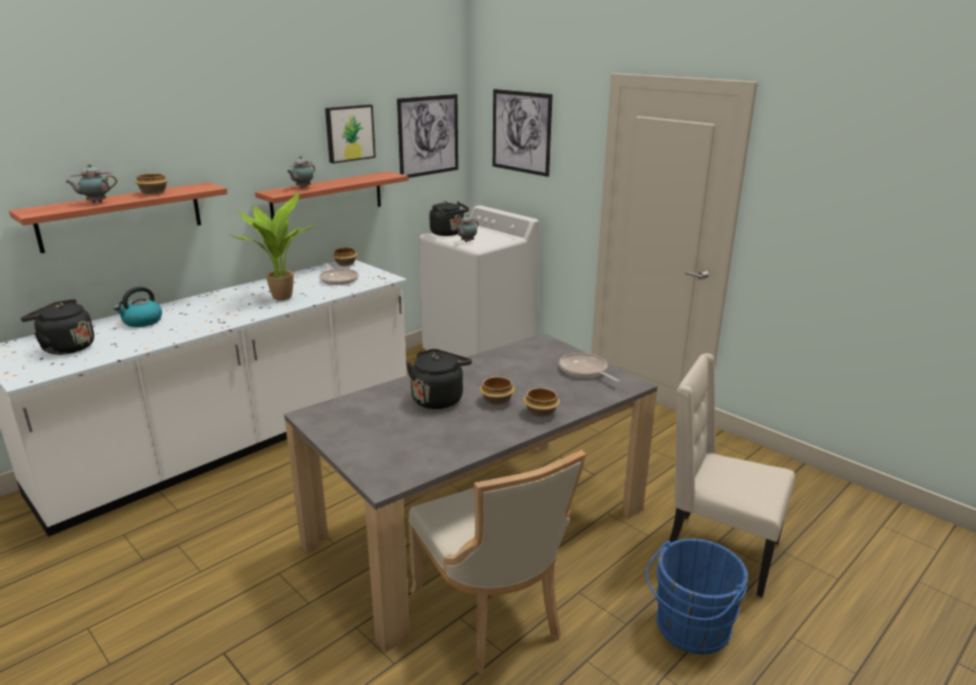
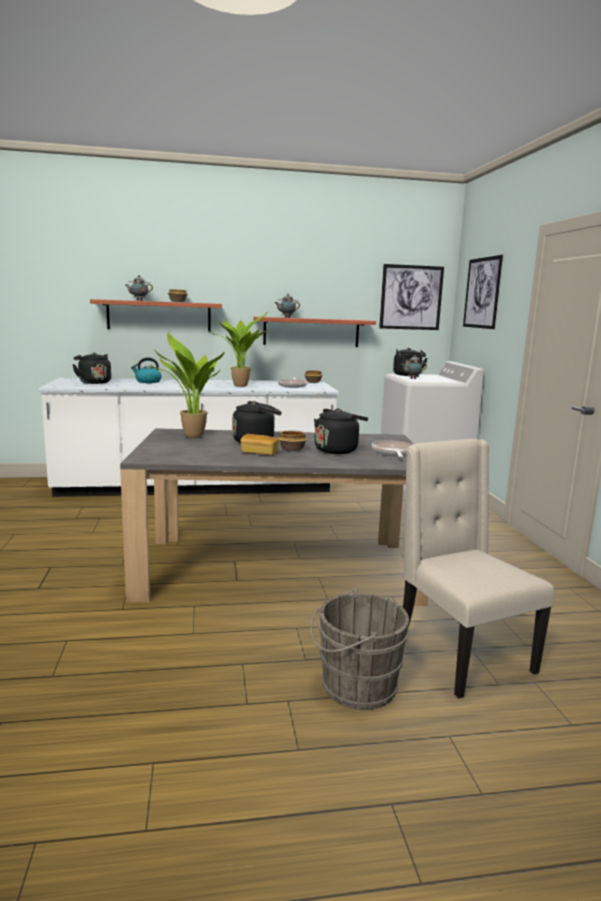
camera: 35 degrees right, 10 degrees down
(349, 133) = (337, 285): picture -> none
(357, 416) = (190, 437): none -> potted plant
(478, 420) = (259, 453): none -> bread
(491, 615) = (215, 613): beige chair -> none
(535, 385) = (337, 450): none -> black kettle
(540, 413) = (310, 460): bowl -> none
(689, 629) = (354, 686): blue bucket -> grey bucket

